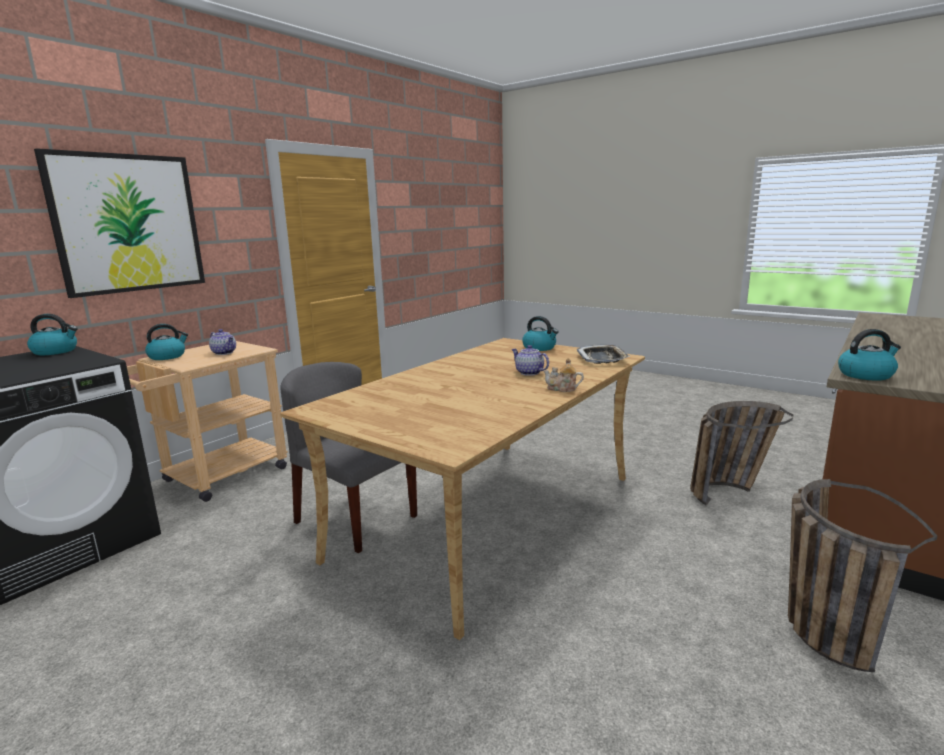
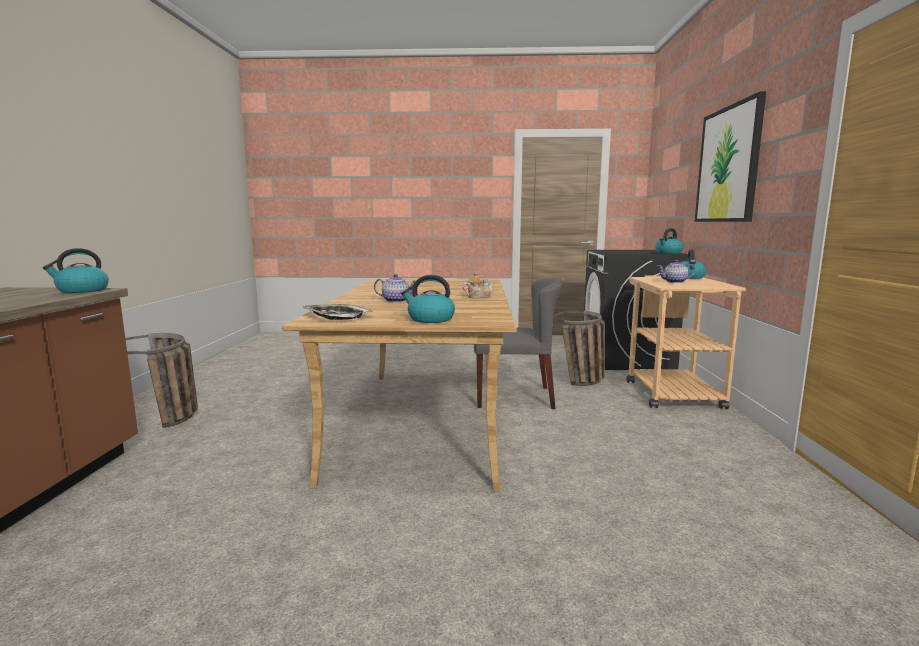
camera: 145 degrees right, 5 degrees down
(562, 389) = (353, 296): teapot -> teapot (478, 297)
(729, 491) = (167, 508): basket -> basket (581, 382)

